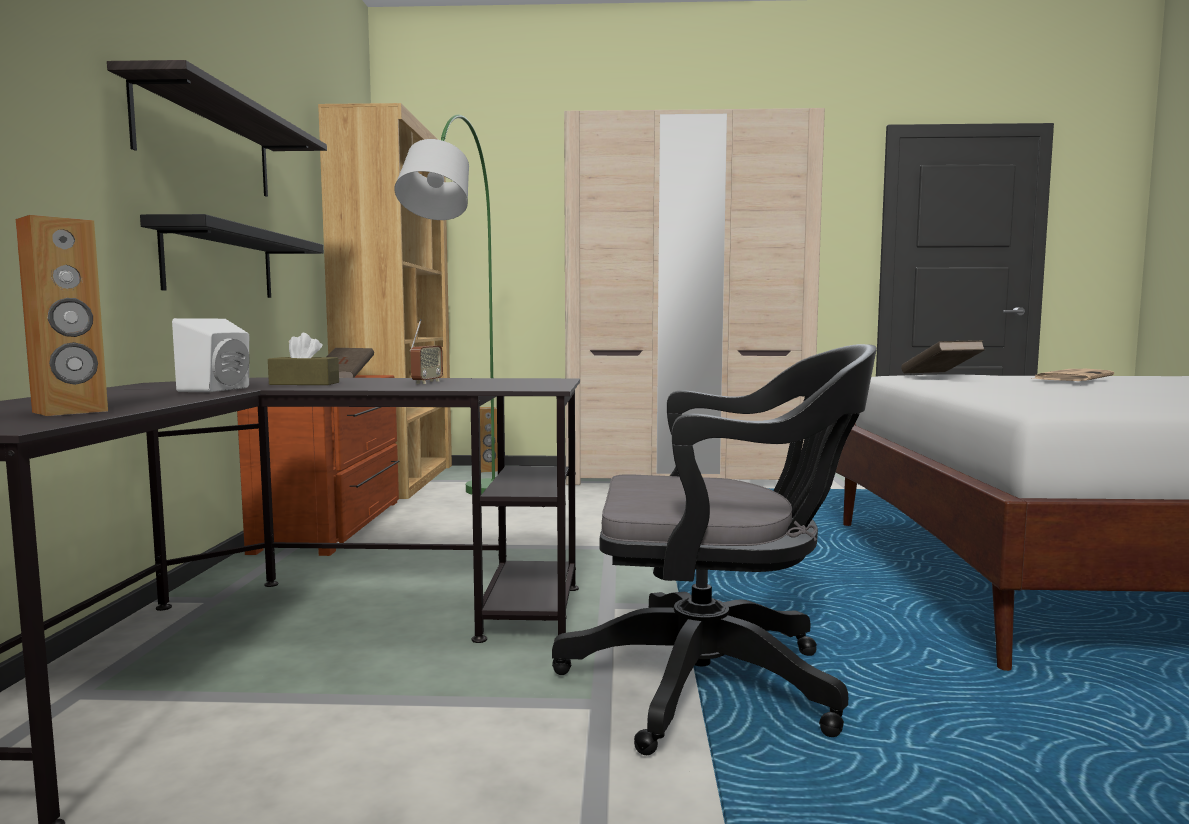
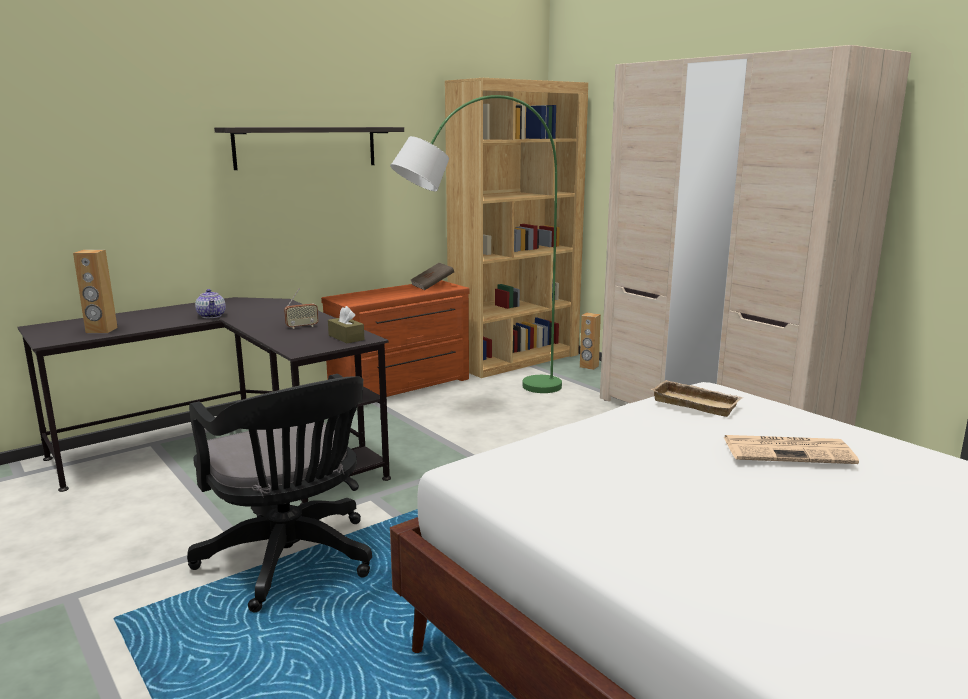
camera: 50 degrees right, 10 degrees up
(220, 263) = (318, 218): black shelf -> none
(221, 389) = (212, 316): white speaker -> teapot
(304, 383) = (261, 315): brown tissue box -> brown tissue box (346, 337)
(940, 374) = (697, 403): brown book -> beige tray

